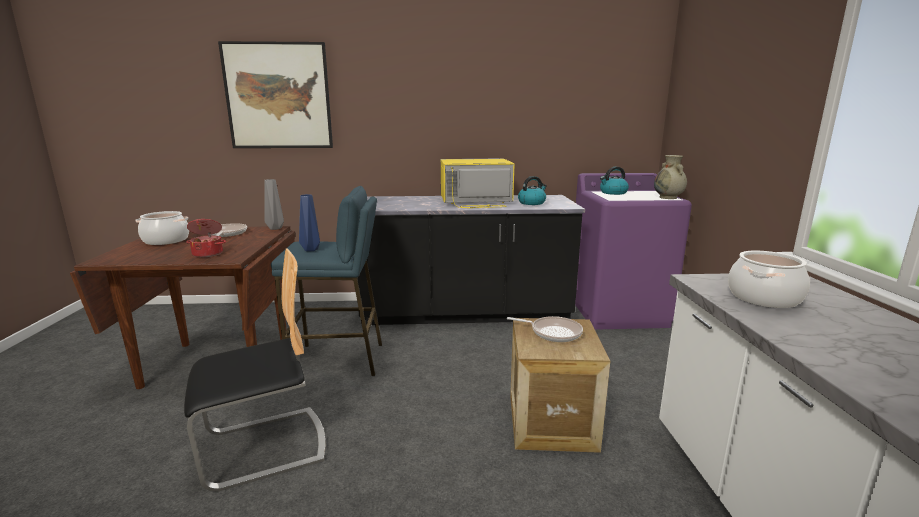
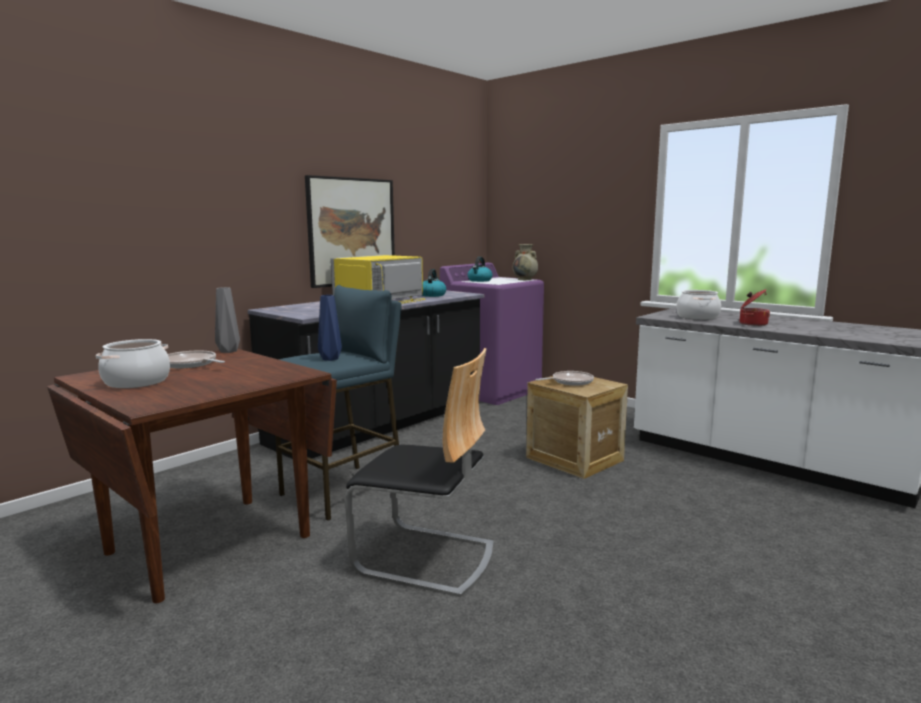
camera: 45 degrees left, 5 degrees down
(208, 253) = (258, 376): cooking pot -> cooking pot (752, 324)
(264, 447) = (425, 558): chair -> chair turned 90 degrees clockwise
(278, 96) = (135, 182): picture -> picture (351, 231)

